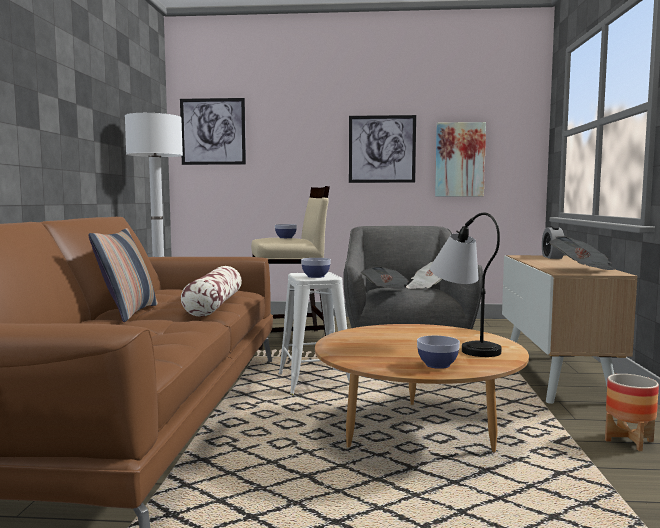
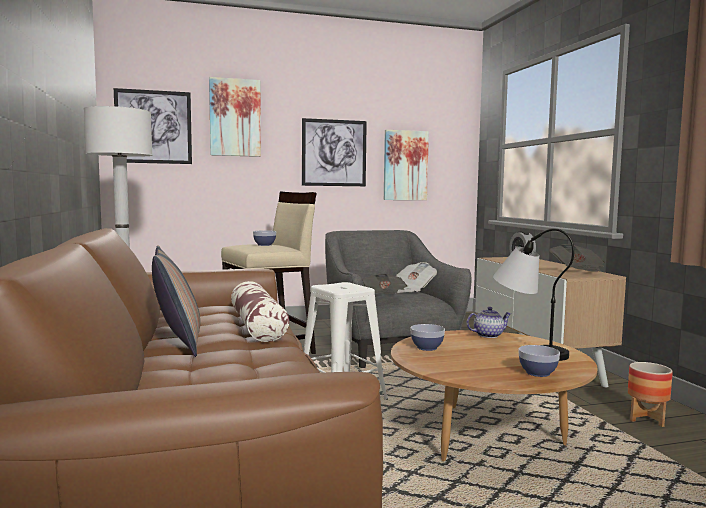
camera: 20 degrees left, 0 degrees up
(285, 119) = (235, 117): none -> picture
(315, 276) = (347, 288): bowl -> bowl (427, 348)
(445, 330) = (488, 335): none -> teapot

